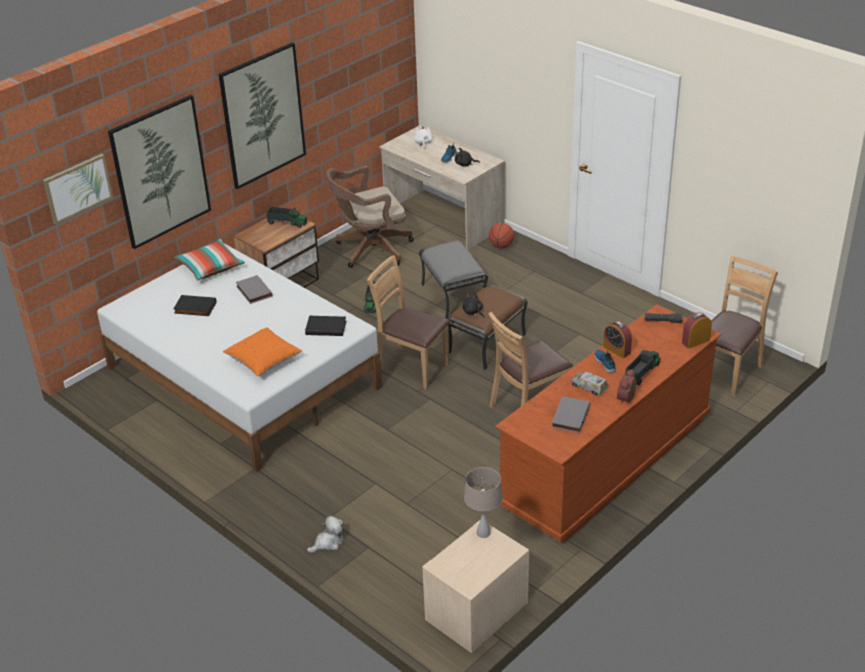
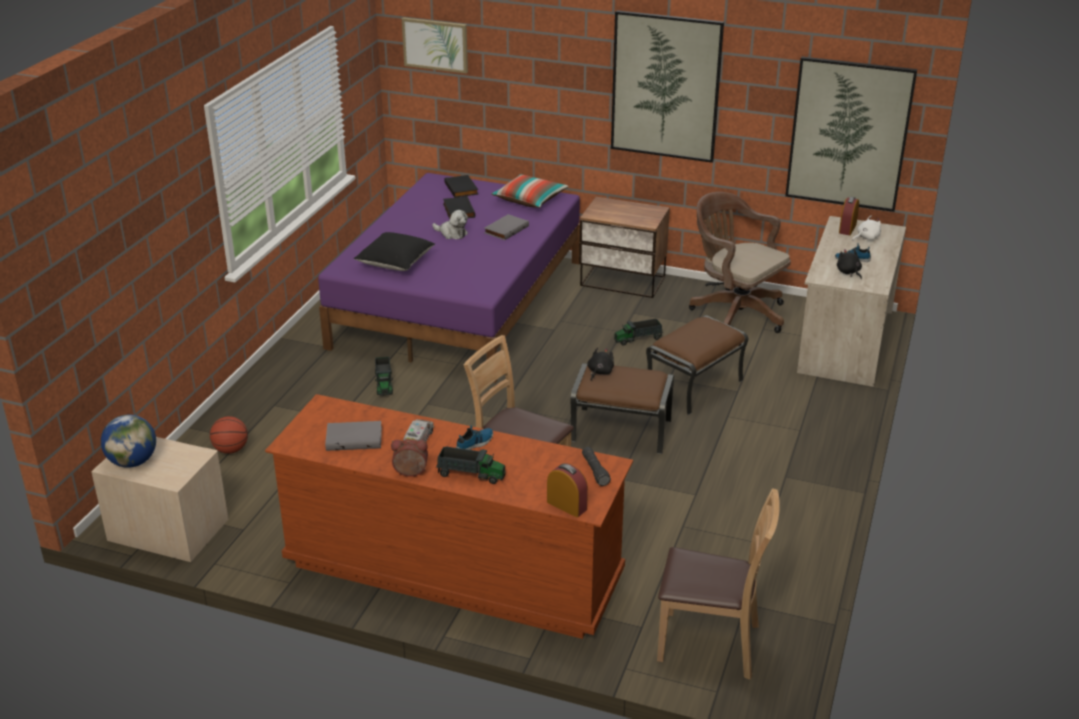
camera: 65 degrees right, 5 degrees down
(160, 171) = (526, 79): picture -> picture (849, 134)
(243, 377) = (460, 303): white bed -> purple bed
(263, 361) = (395, 263): orange pillow -> black pillow
(287, 223) = (642, 215): toy truck -> toy truck (384, 383)
(326, 327) = (472, 279): black book -> black book (462, 189)
(328, 542) = (239, 414): plush toy -> plush toy (452, 233)
(411, 368) = (540, 392): brown chair -> none
(454, 297) = (694, 387): grey ottoman -> brown ottoman
(471, 572) = (132, 462): none -> globe
(483, 532) = (195, 456): beige table lamp -> none
(501, 246) = (830, 394): basketball -> basketball (231, 450)
(616, 350) = (507, 447): alarm clock -> alarm clock (847, 228)

